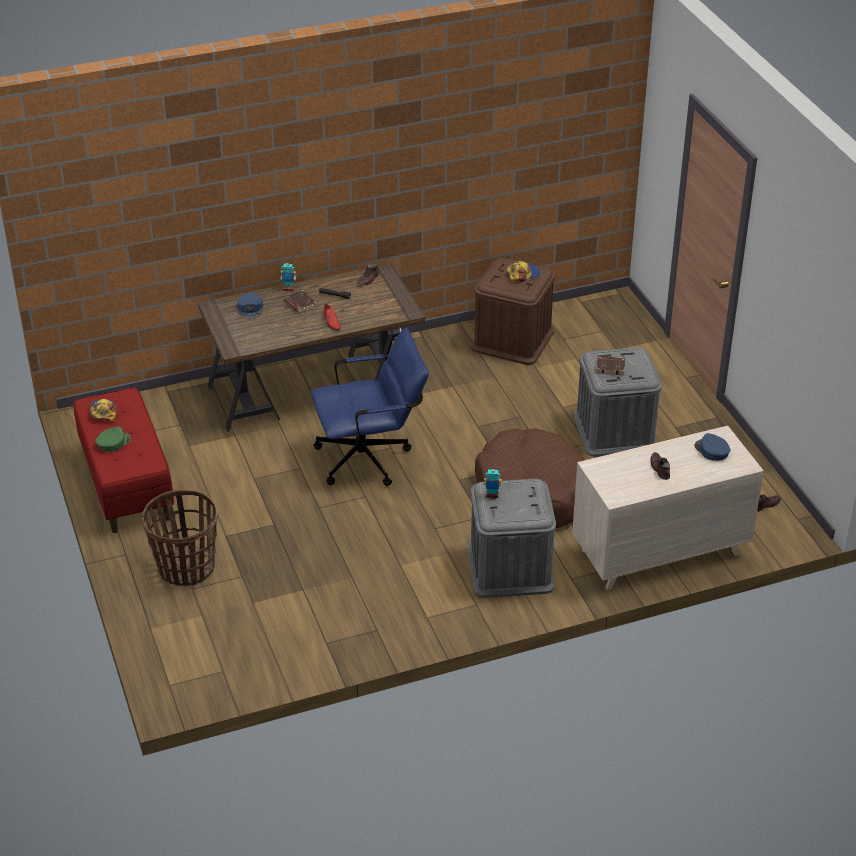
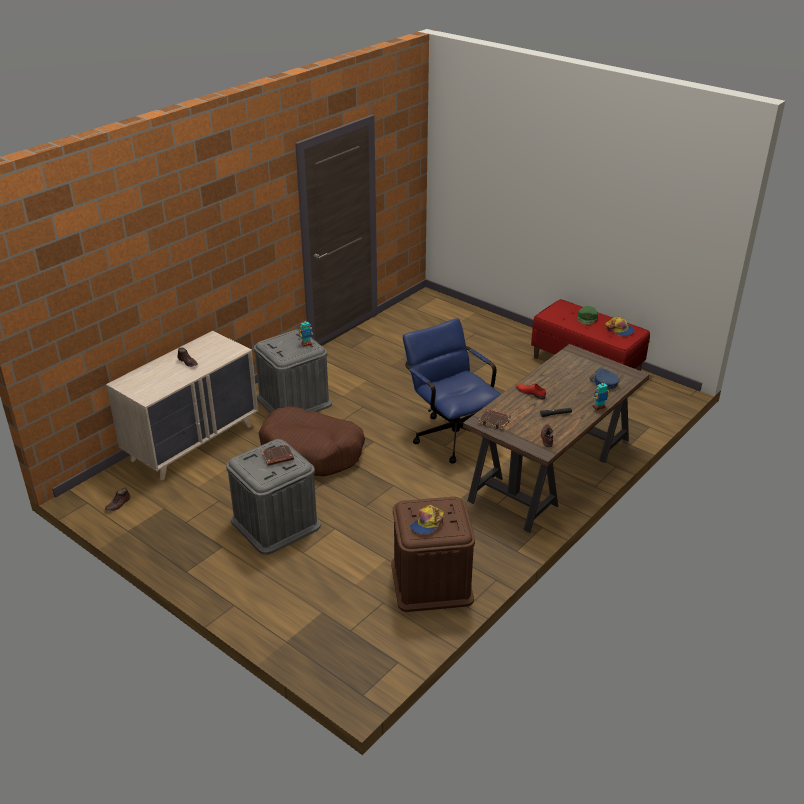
camera: 150 degrees right, 5 degrees down
(186, 568) = (491, 340): basket -> none
(299, 304) = (573, 398): brown book -> brown book (495, 421)
(371, 458) = (450, 434): blue office chair -> blue office chair turned 105 degrees clockwise
(711, 450) = (152, 385): blue cap -> none

